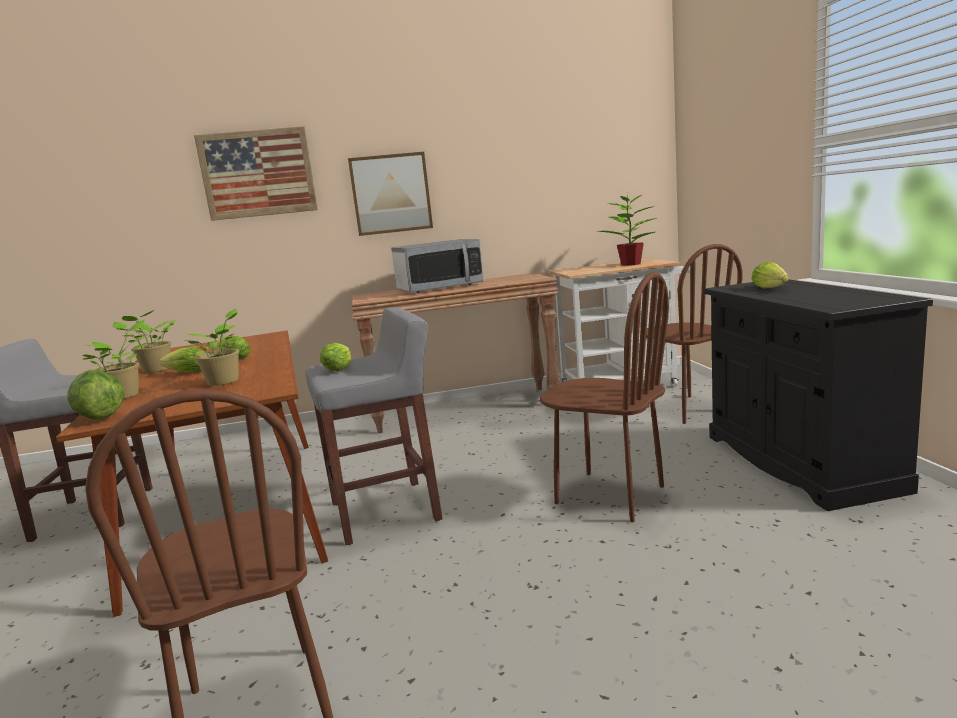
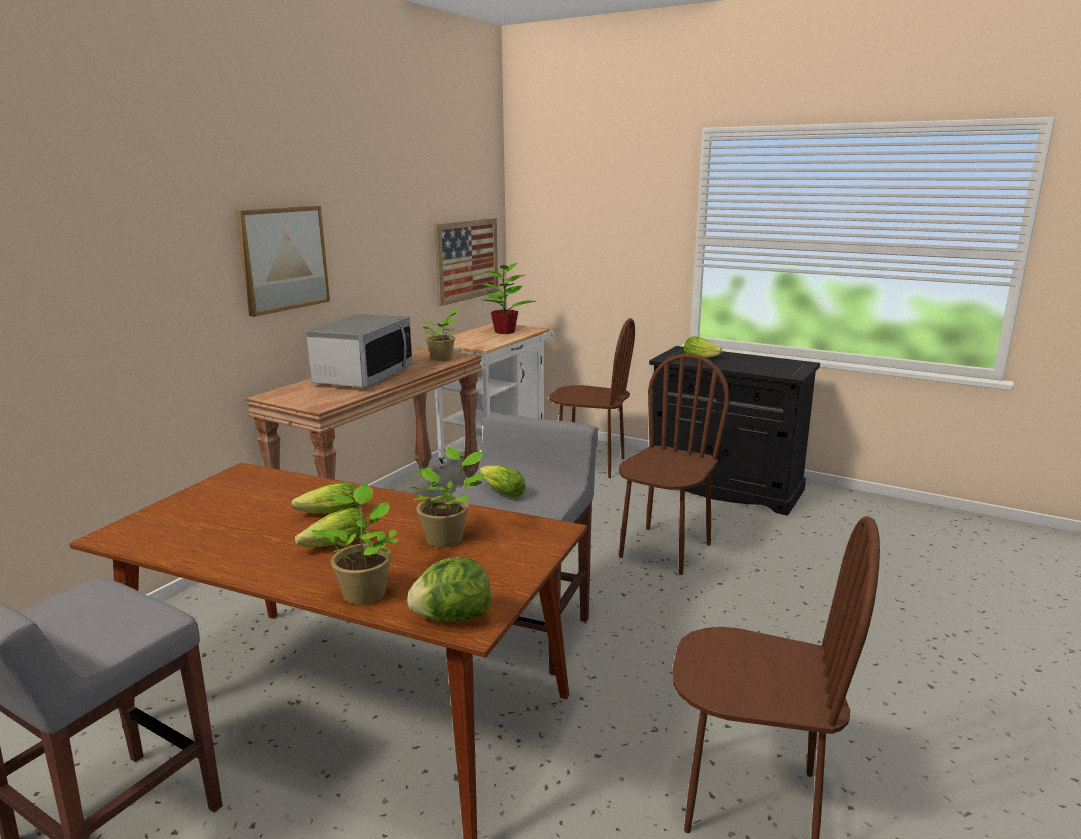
camera: 50 degrees left, 5 degrees up
(156, 370) = (253, 557): potted plant -> potted plant (442, 358)
(258, 173) = (118, 229): picture -> picture (467, 260)
(609, 495) = (664, 550): brown chair -> brown chair turned 45 degrees counterclockwise

